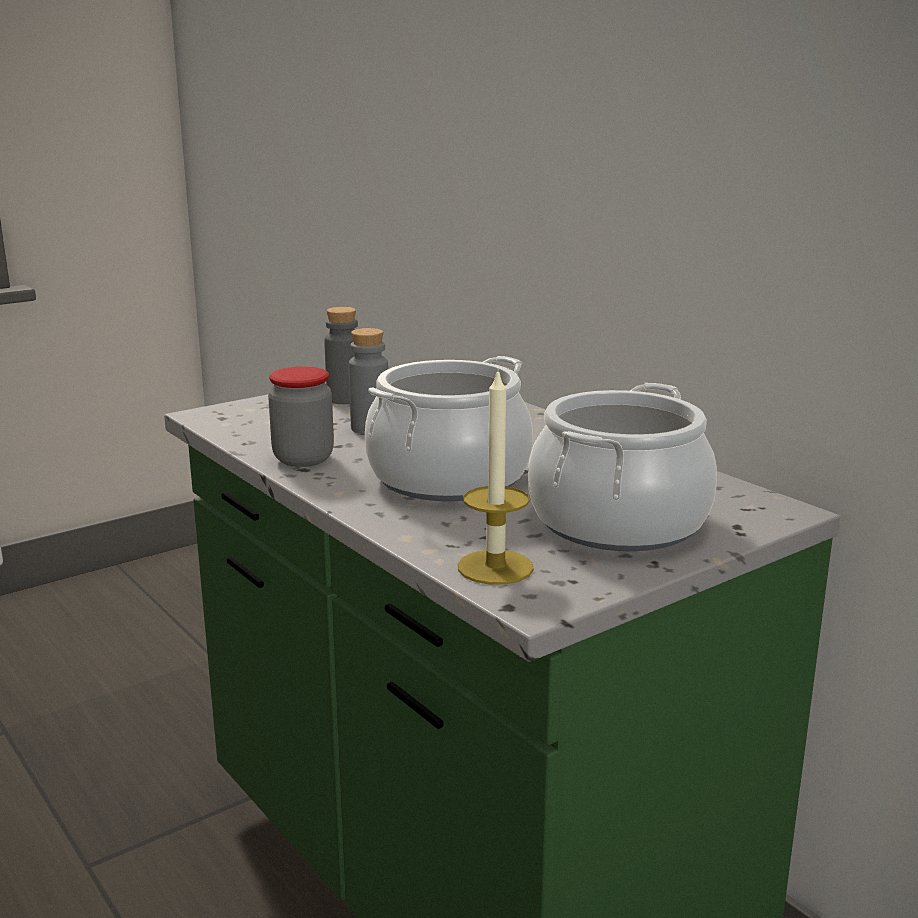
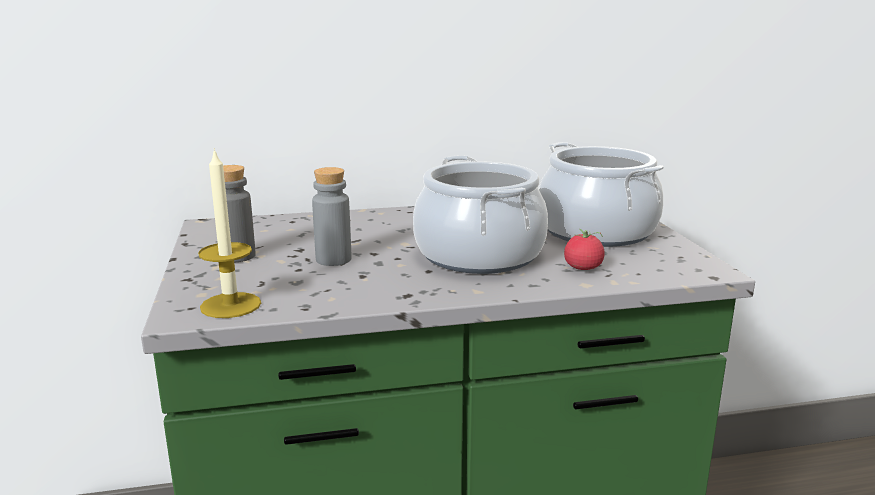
camera: 65 degrees left, 0 degrees up
(303, 459) = (381, 292): jar -> none
(460, 530) = (583, 268): none -> tomato
(495, 567) = (652, 270): candle -> candle (230, 305)

